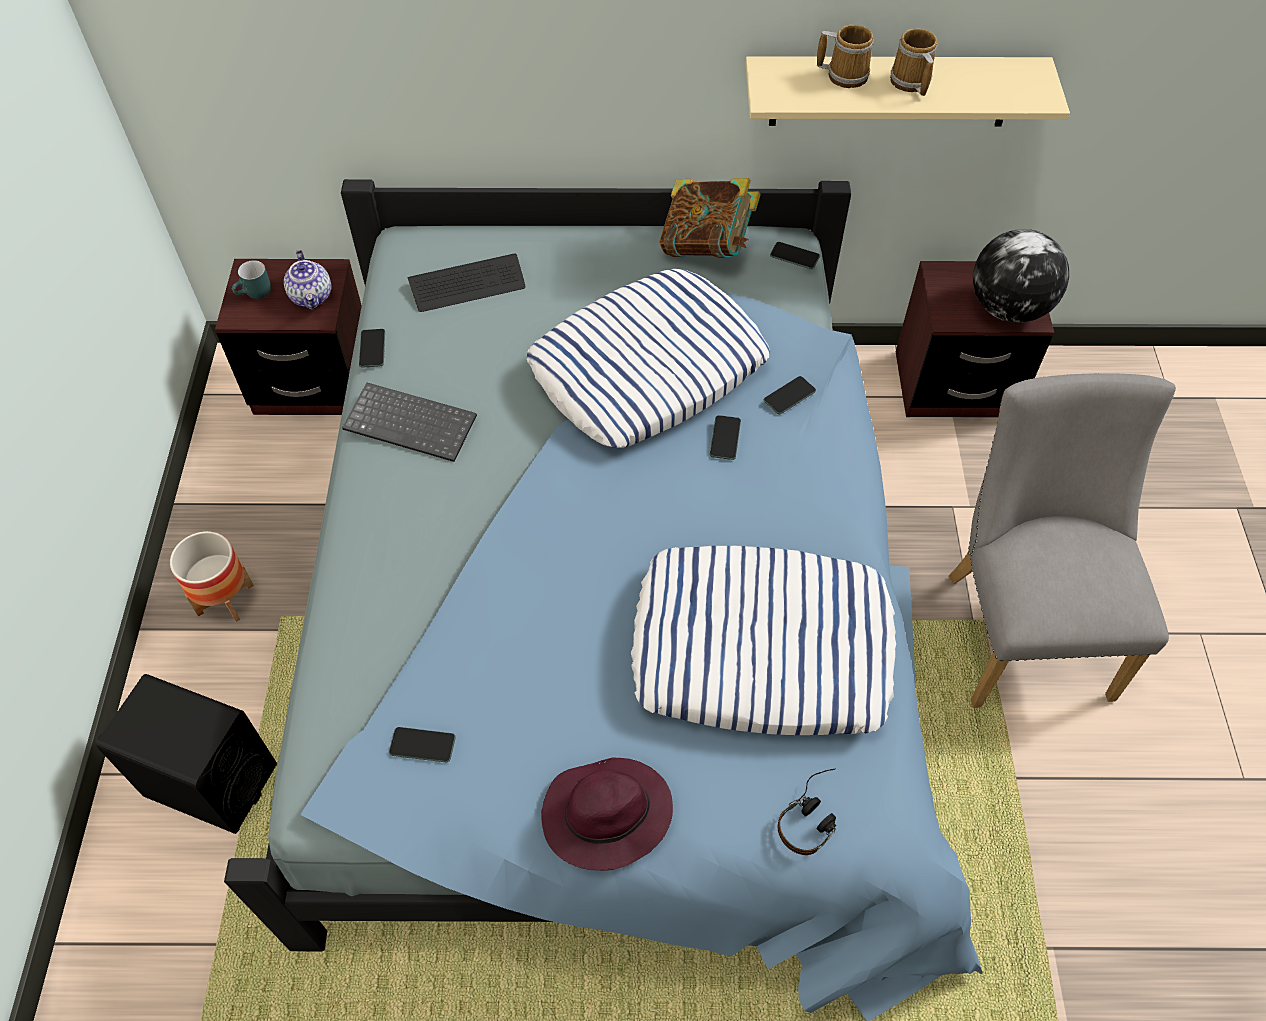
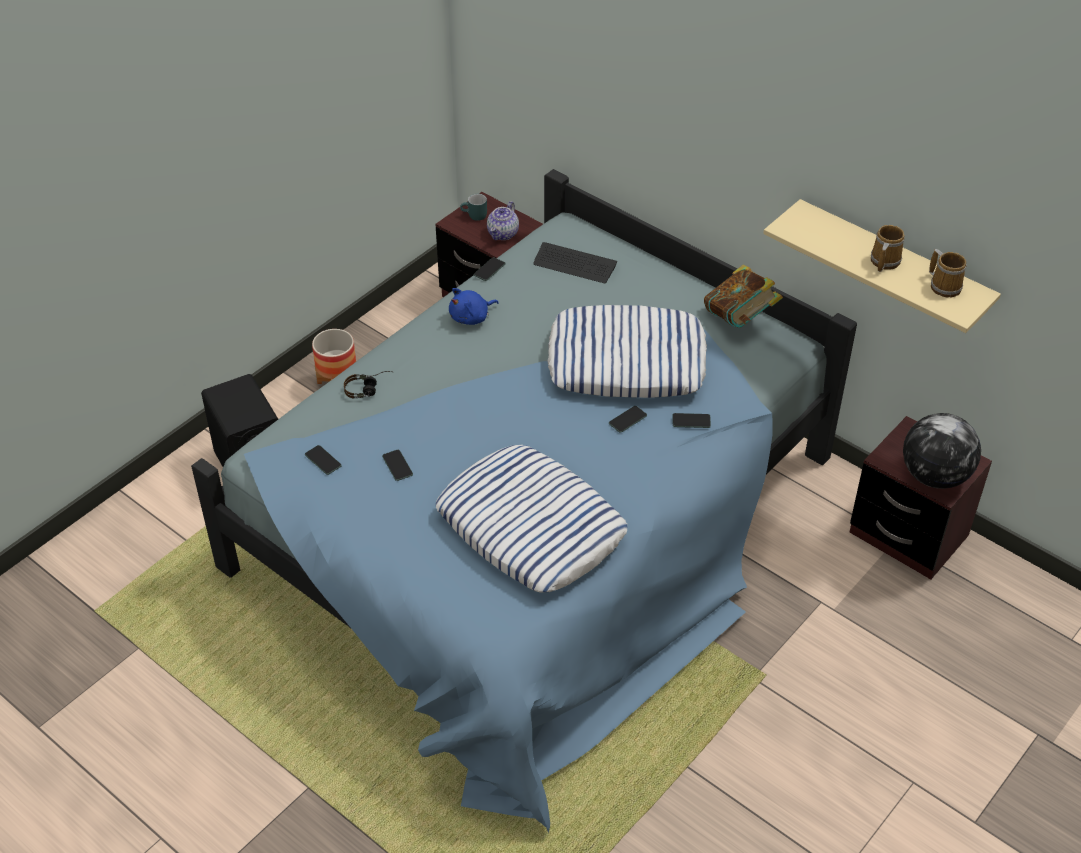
camera: 40 degrees right, 10 degrees down
(413, 423) = (471, 317): keyboard -> blue plush toy
(605, 816) = (373, 544): purple hat -> none
(794, 256) = (789, 353): phone -> phone (397, 465)
(813, 816) = (471, 612): headphones -> headphones (369, 389)
(845, 74) = (848, 237): mug -> mug (945, 285)
(1022, 623) = (791, 694): grey chair -> none

